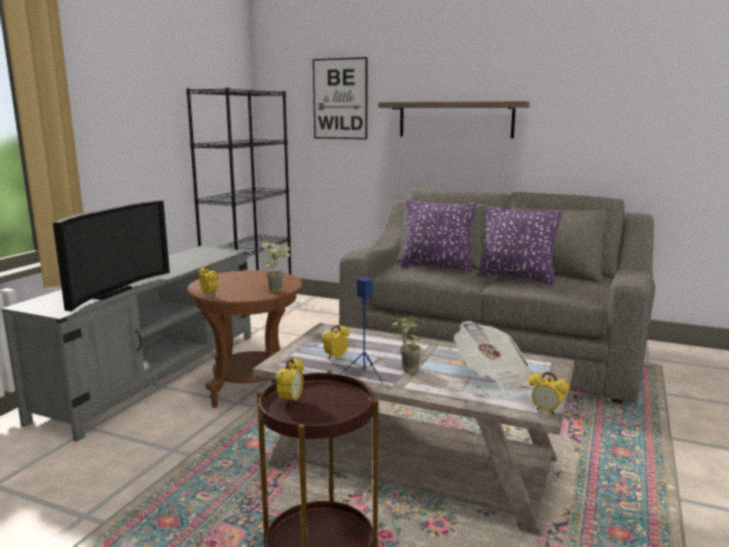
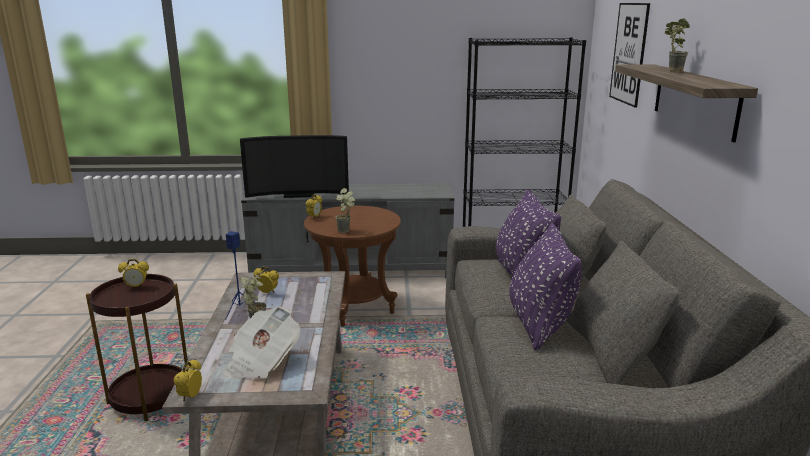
camera: 65 degrees right, 5 degrees up
(437, 101) = (670, 71): none -> potted plant

